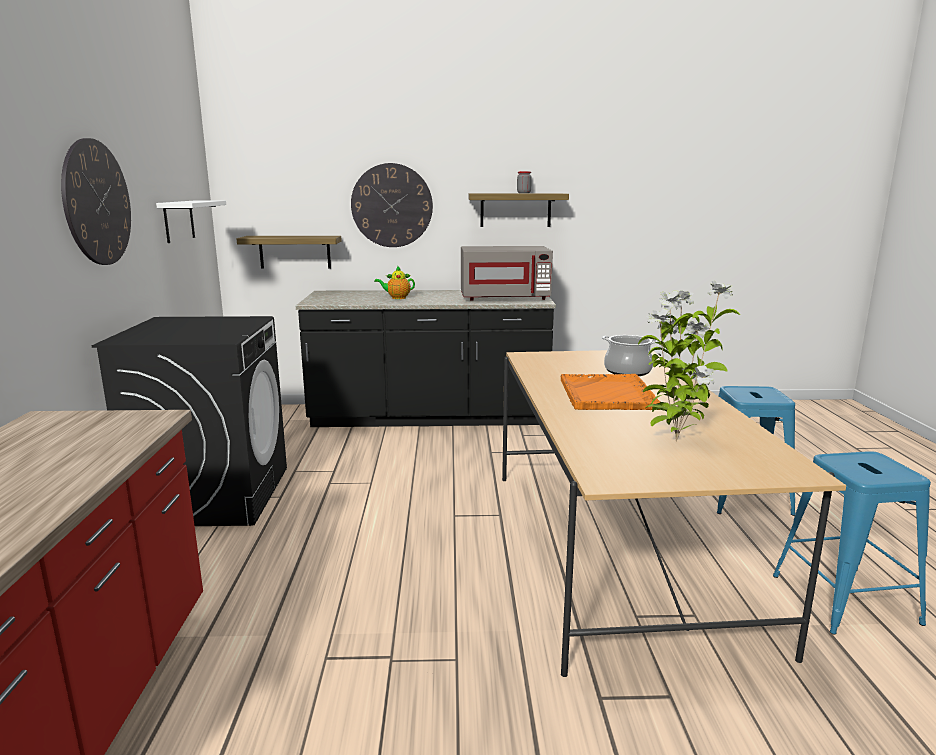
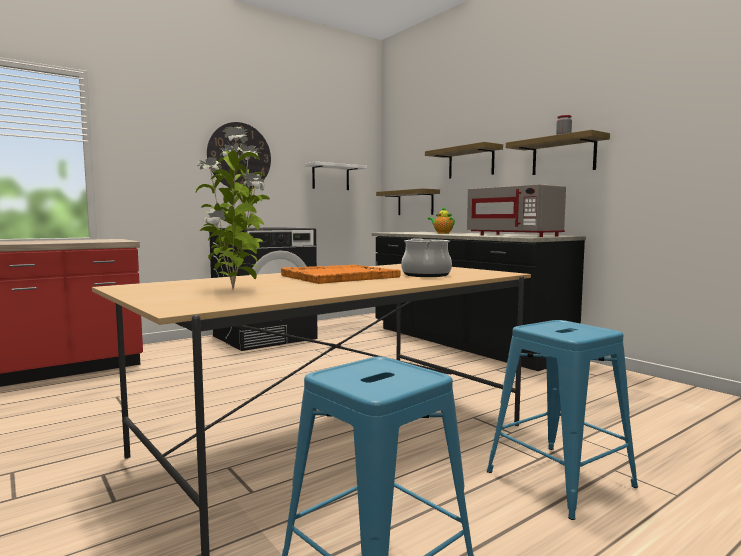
camera: 55 degrees right, 10 degrees down
(392, 205) = (471, 162): wall clock -> shelf

